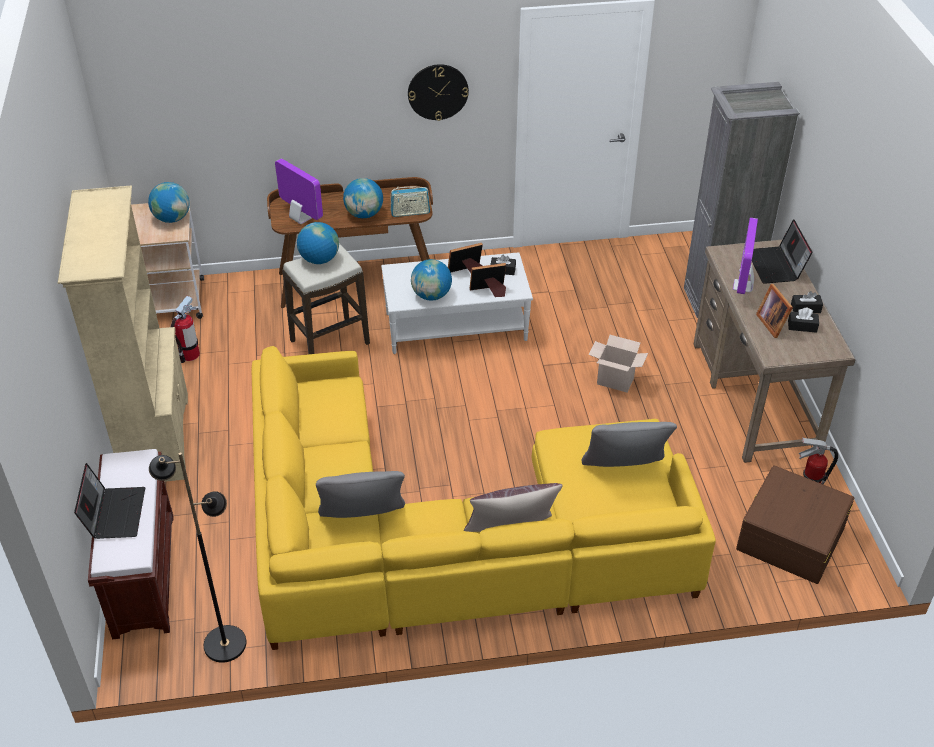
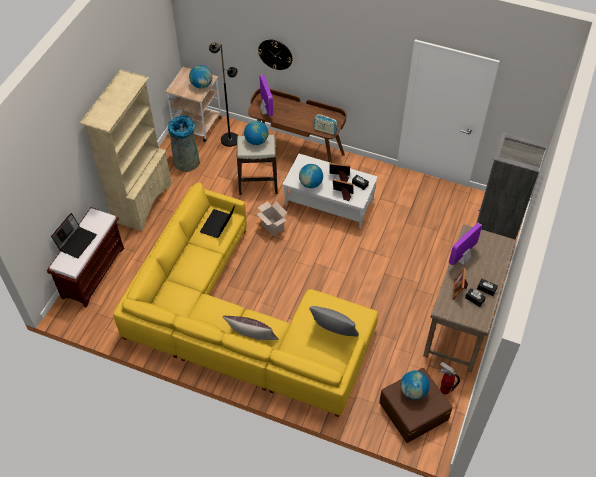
camera: 30 degrees right, 10 degrees up
(190, 354) = (186, 161): fire extinguisher -> grey trash can
(225, 643) = (105, 325): black floor lamp -> black floor lamp (230, 139)
(363, 521) = (189, 297): grey pillow -> none
(364, 214) = (300, 121): globe -> globe (413, 391)
(438, 92) = (360, 68): wall clock -> wall clock (275, 54)
(614, 381) = (389, 274): cardboard box -> cardboard box (271, 227)
(776, 266) = (493, 254): laptop -> laptop (218, 225)

